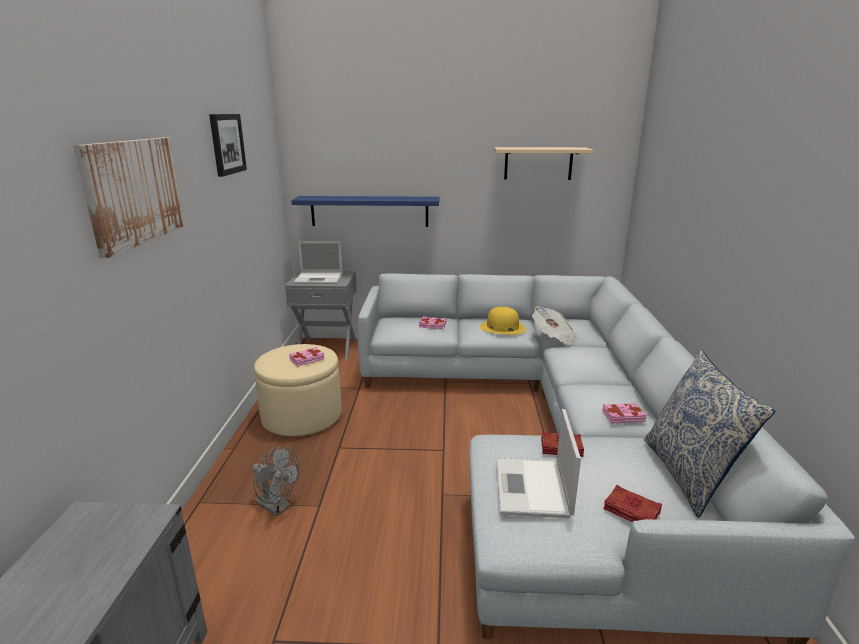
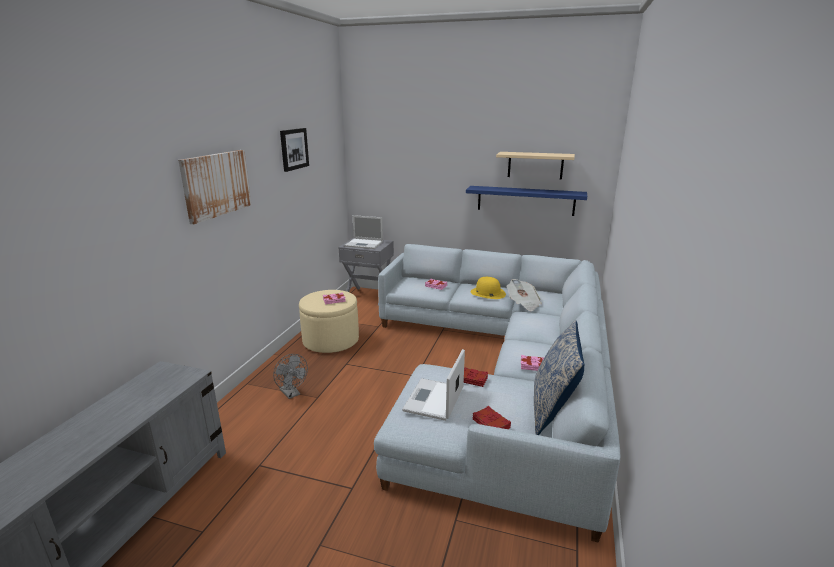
camera: 15 degrees right, 0 degrees up
(369, 211) = (405, 196): blue shelf -> blue shelf (525, 200)

